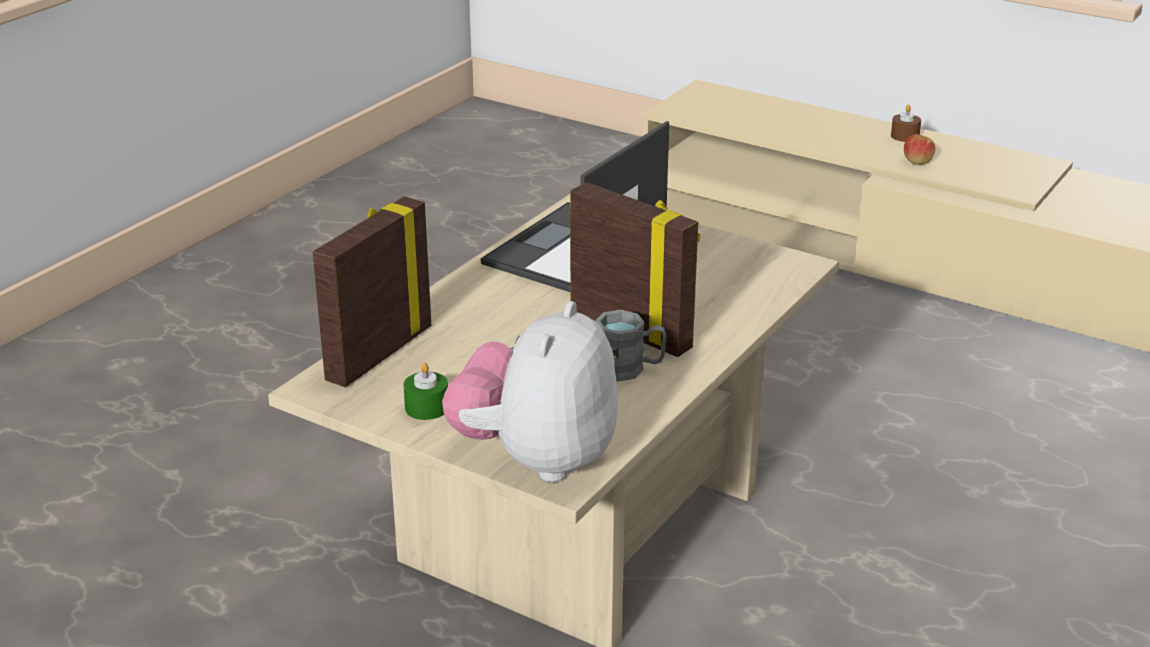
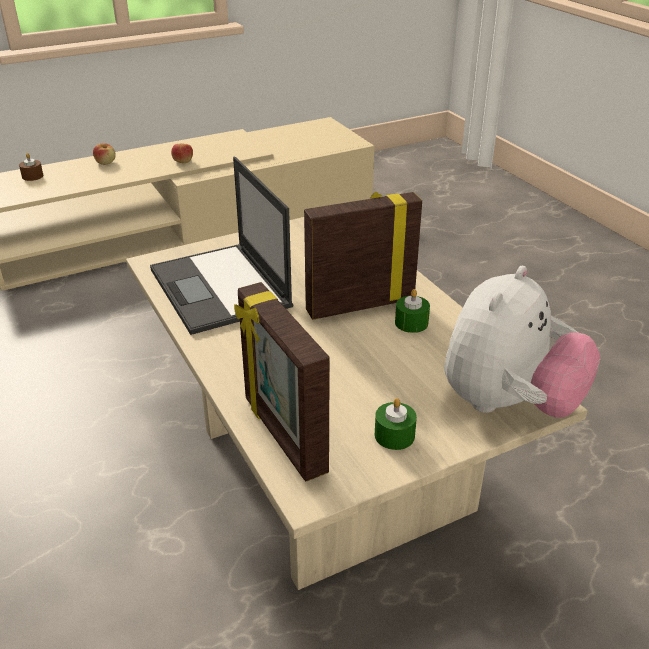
camera: 60 degrees left, 5 degrees up
(536, 460) = (509, 404): plush toy -> plush toy turned 105 degrees counterclockwise
(630, 369) = (411, 323): grey mug -> green candle
(843, 124) = (106, 162): none -> apple
(905, 136) = (149, 153): brown candle -> brown candle (32, 176)

